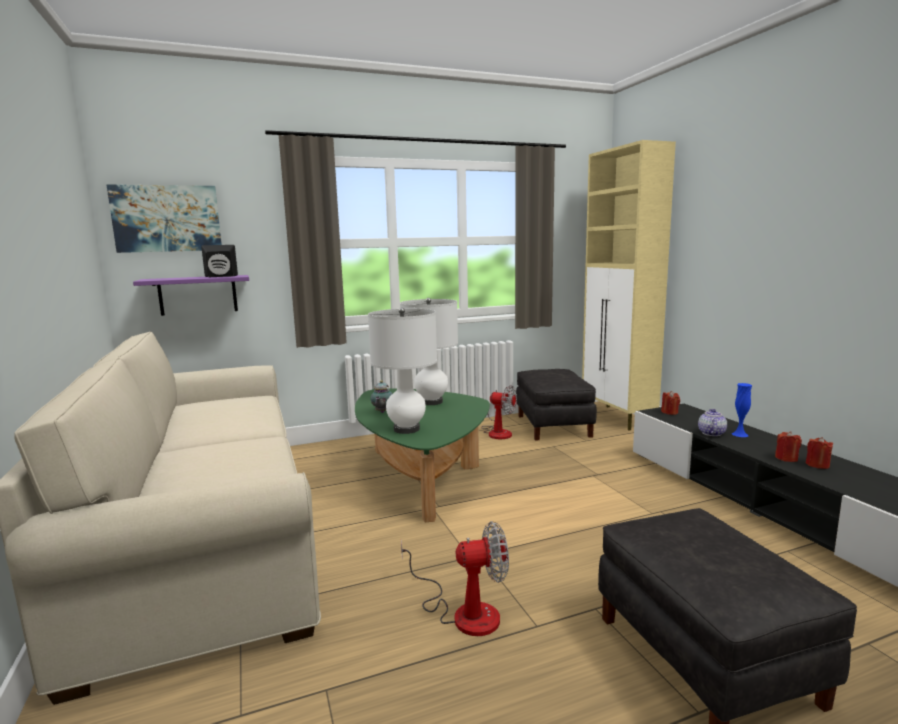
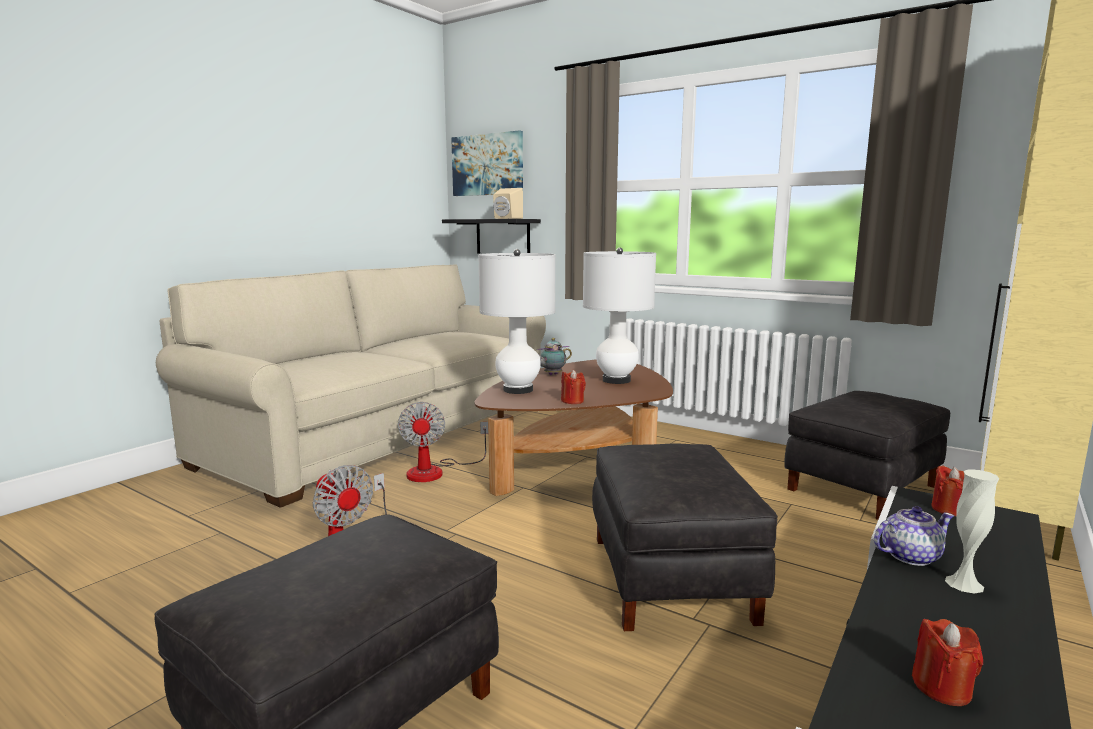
camera: 55 degrees right, 0 degrees up
(198, 295) = (503, 236): purple shelf -> black shelf
(221, 276) = (506, 218): black speaker -> beige speaker
(420, 477) = (580, 464): green coffee table -> brown coffee table
(497, 432) = (767, 464): fan -> fan (436, 471)
(607, 504) = (671, 578): none -> black ottoman
(739, 434) = (964, 584): blue vase -> white vase
(786, 458) = (913, 645): red candle -> red candle (572, 401)

